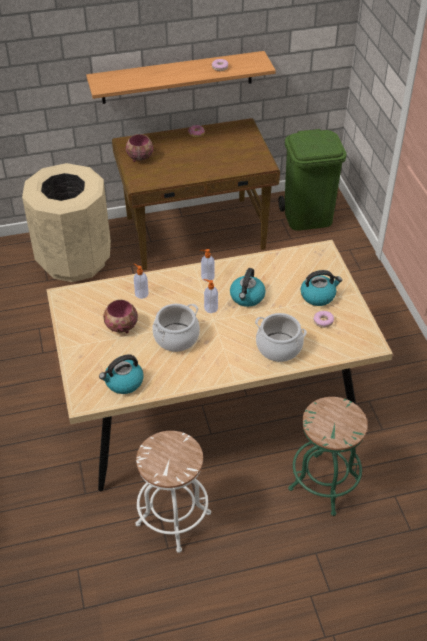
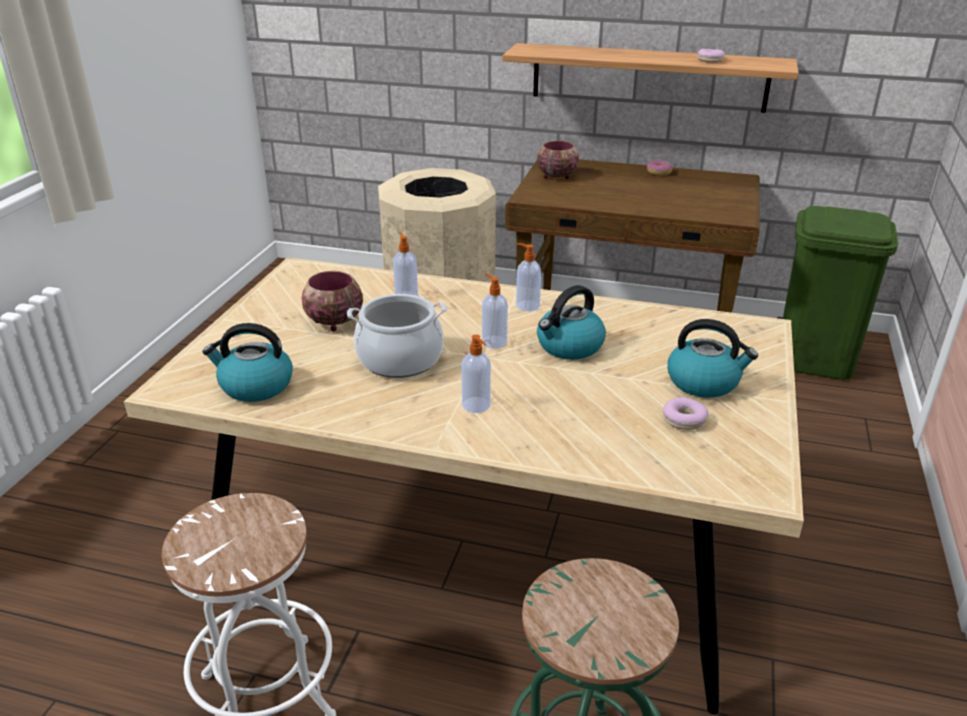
camera: 30 degrees right, 15 degrees down
(234, 350) = (476, 406): none -> soap dispenser
(279, 347) = (563, 428): cooking pot -> none

